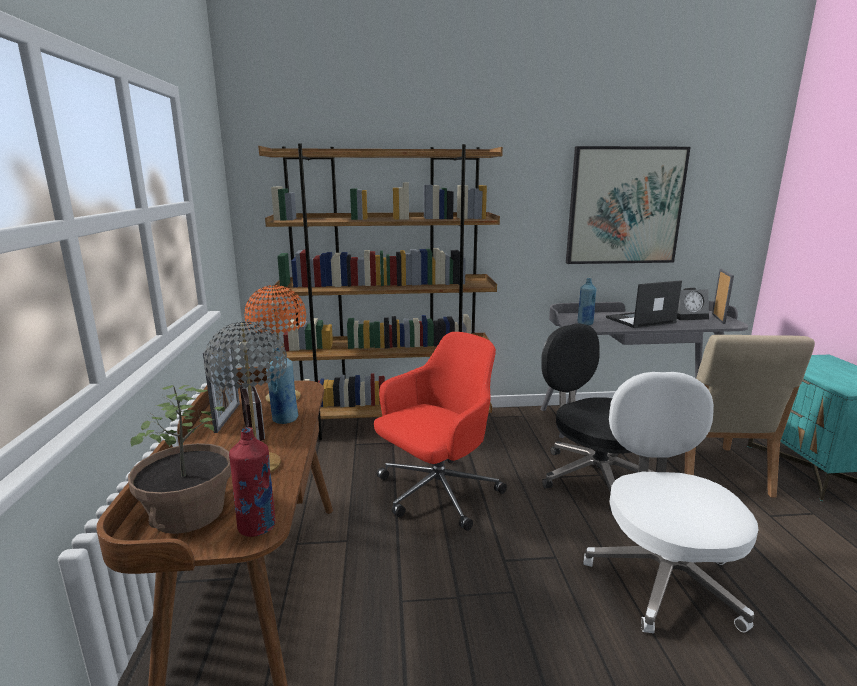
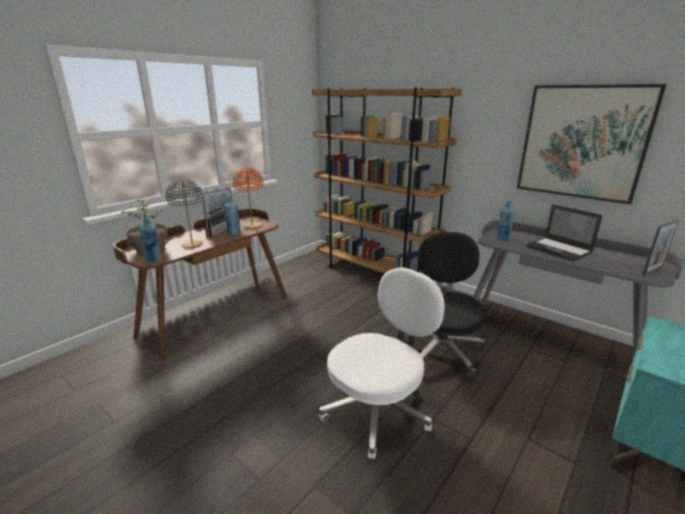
camera: 45 degrees right, 5 degrees up
(257, 526) = (154, 260): red bottle -> blue bottle
(436, 493) = (339, 313): red office chair -> none
(640, 320) = (559, 250): laptop -> laptop turned 150 degrees counterclockwise
(688, 316) = (623, 260): alarm clock -> none
(708, 470) = (538, 391): beige chair -> none

